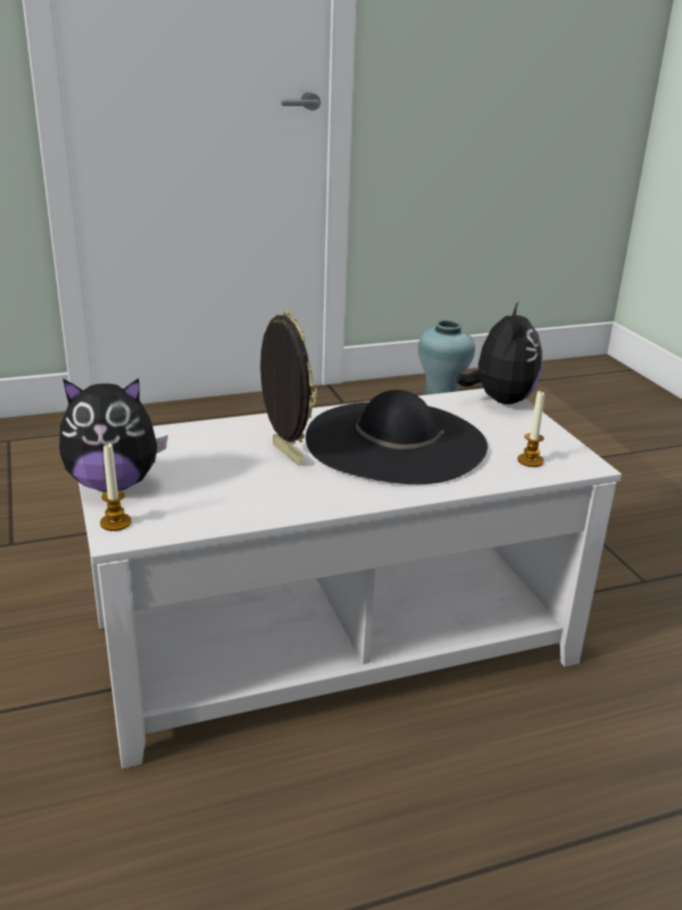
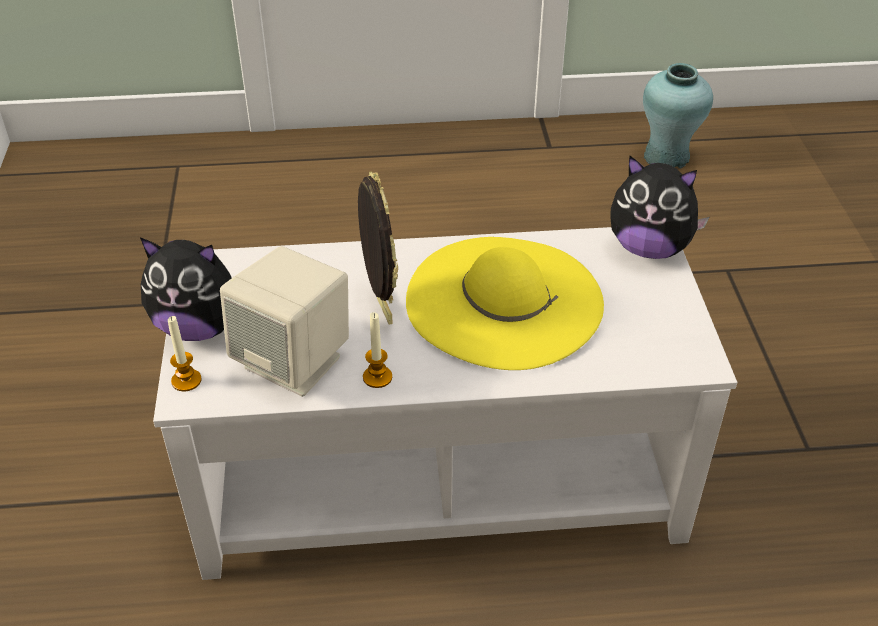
camera: 15 degrees right, 15 degrees up
(220, 499) = (294, 362): none -> beige speaker
(395, 441) = (504, 300): black hat -> yellow hat
(500, 400) = (649, 248): plush toy -> plush toy turned 90 degrees clockwise
(530, 461) = (640, 349): candle -> candle (377, 377)

